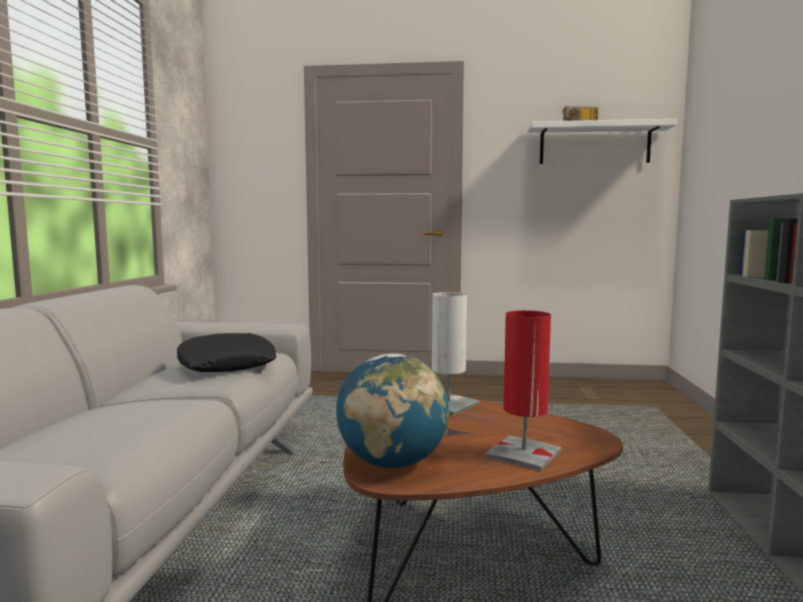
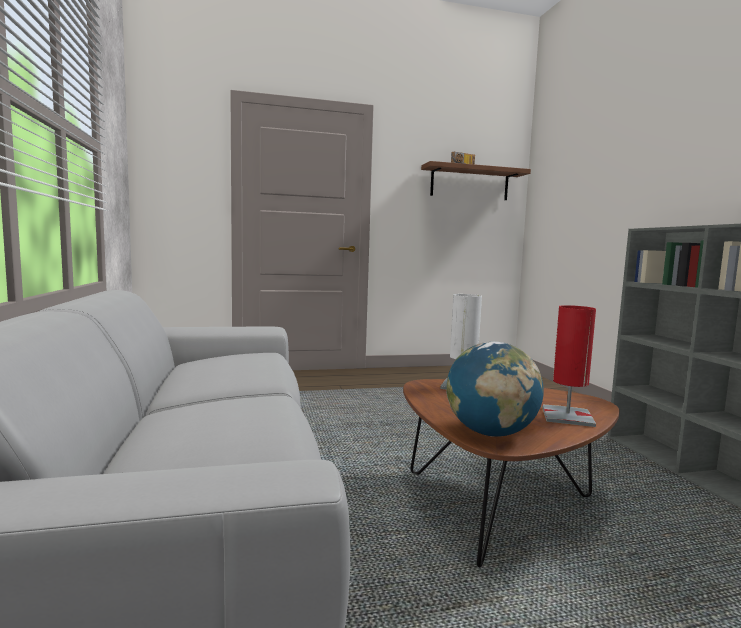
camera: 20 degrees left, 0 degrees up
(226, 364) = (244, 363): black pillow -> none
(594, 144) = (469, 183): white shelf -> brown shelf

